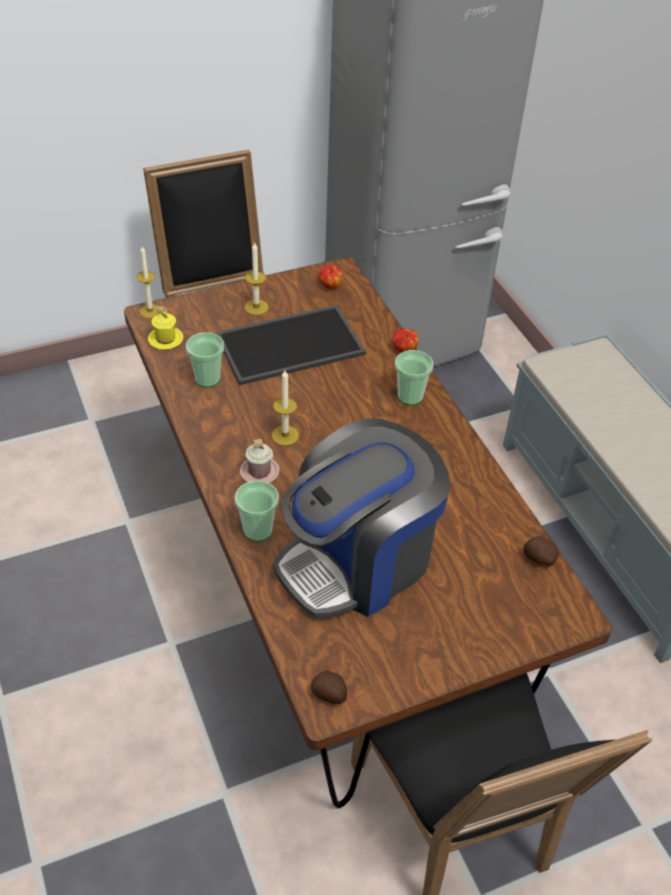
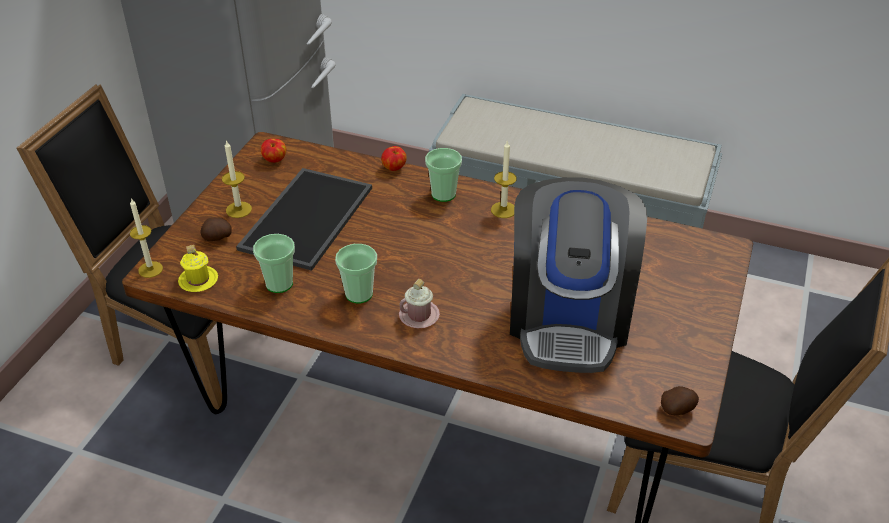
camera: 45 degrees left, 5 degrees down
(258, 530) = (478, 353): cup -> cup (359, 294)
(285, 435) = (399, 279): candle -> candle (503, 210)
(538, 558) = (661, 232): potato -> potato (217, 238)

